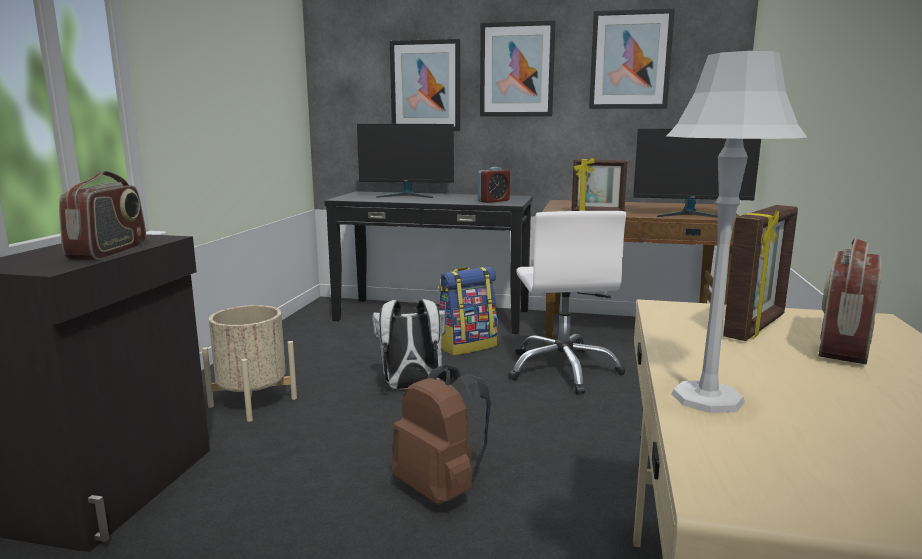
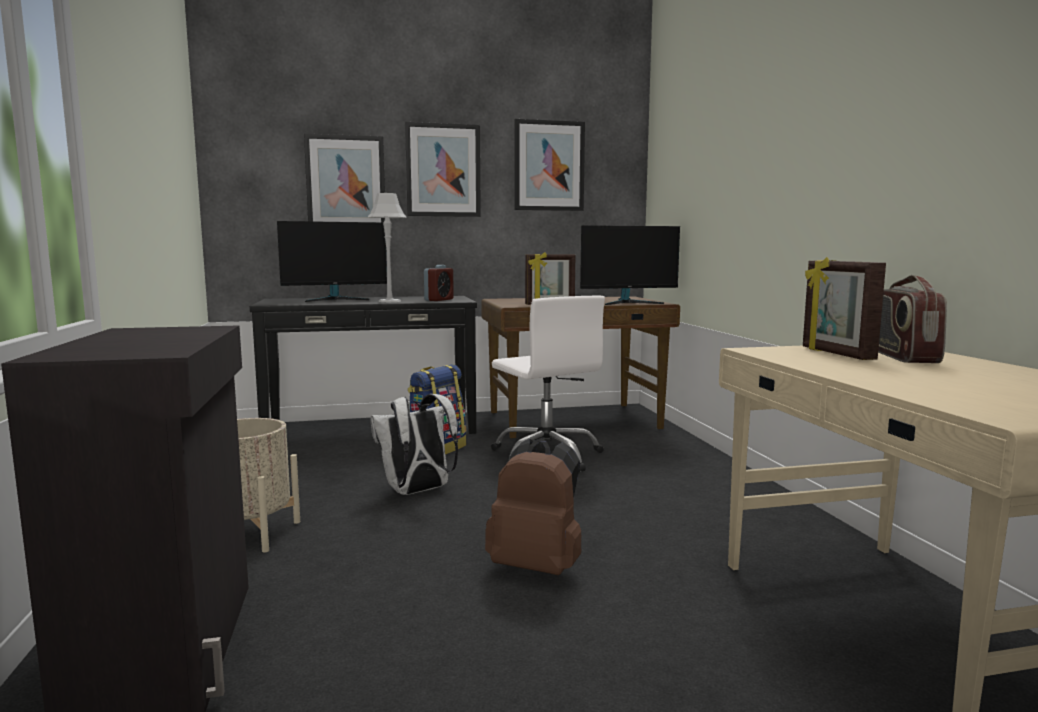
camera: 25 degrees left, 5 degrees down
(109, 252) = (187, 339): radio -> none
(707, 398) = (898, 386): grey table lamp -> grey table lamp (389, 301)
(756, 327) = (836, 354): picture frame -> picture frame turned 150 degrees clockwise

